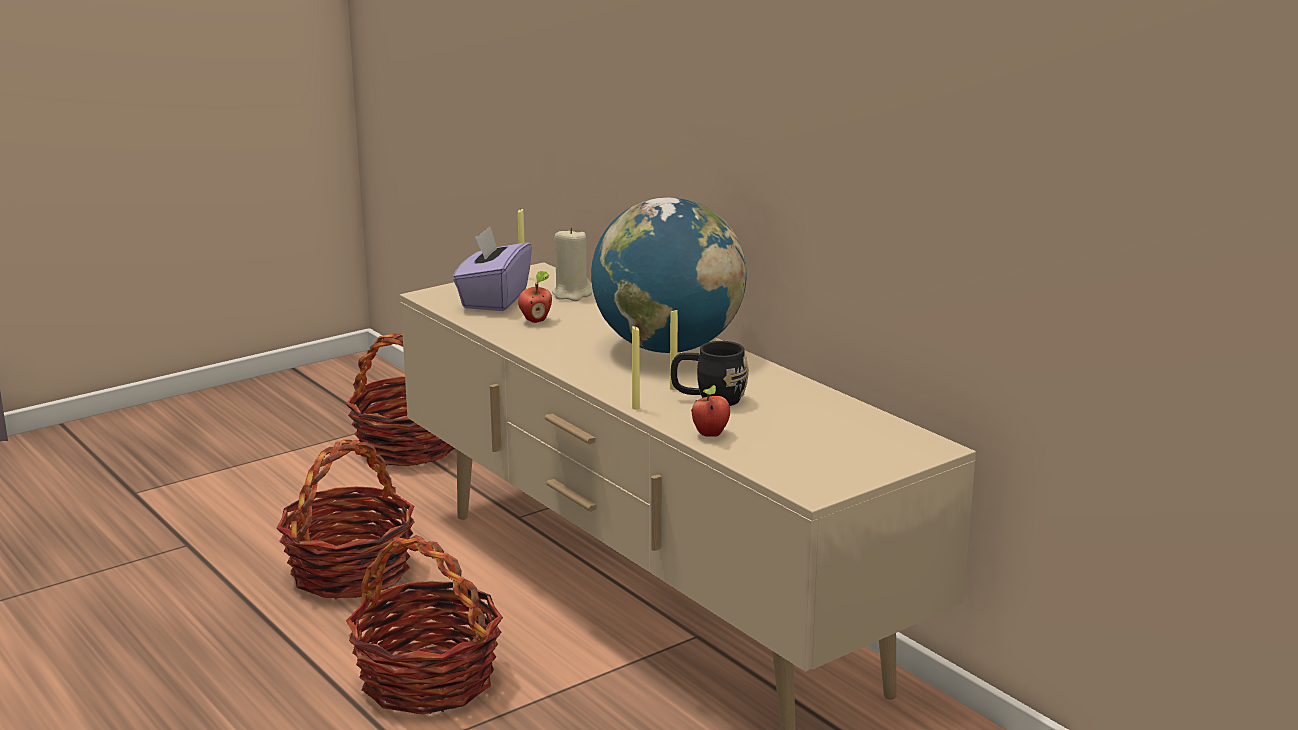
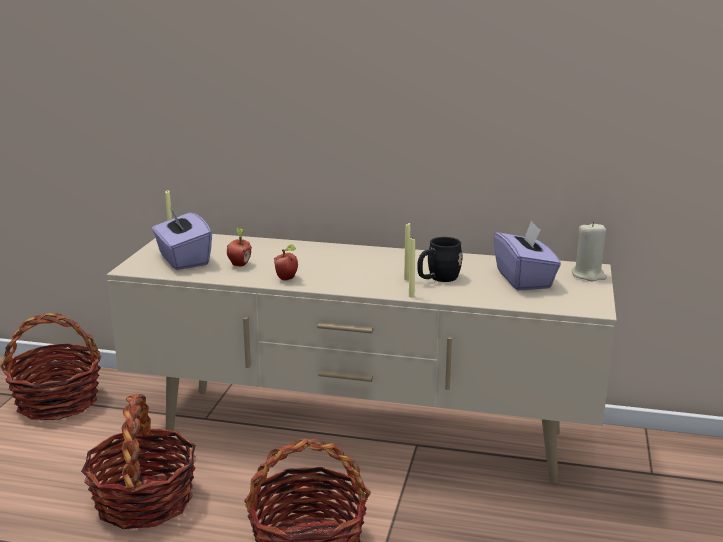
camera: 40 degrees left, 0 degrees up
(572, 294) = (228, 244): beige candle -> beige candle (588, 275)
(668, 348) = (353, 258): globe -> none
(711, 434) = (482, 297): apple -> apple (287, 278)
(811, 432) = (524, 279): none -> purple tissue box

